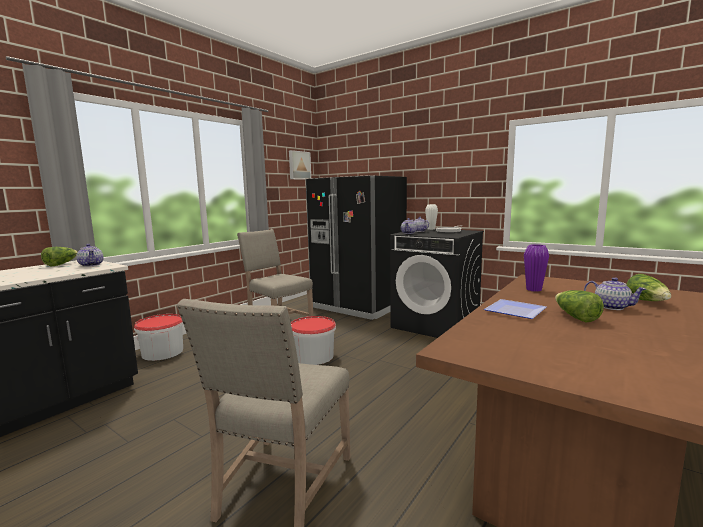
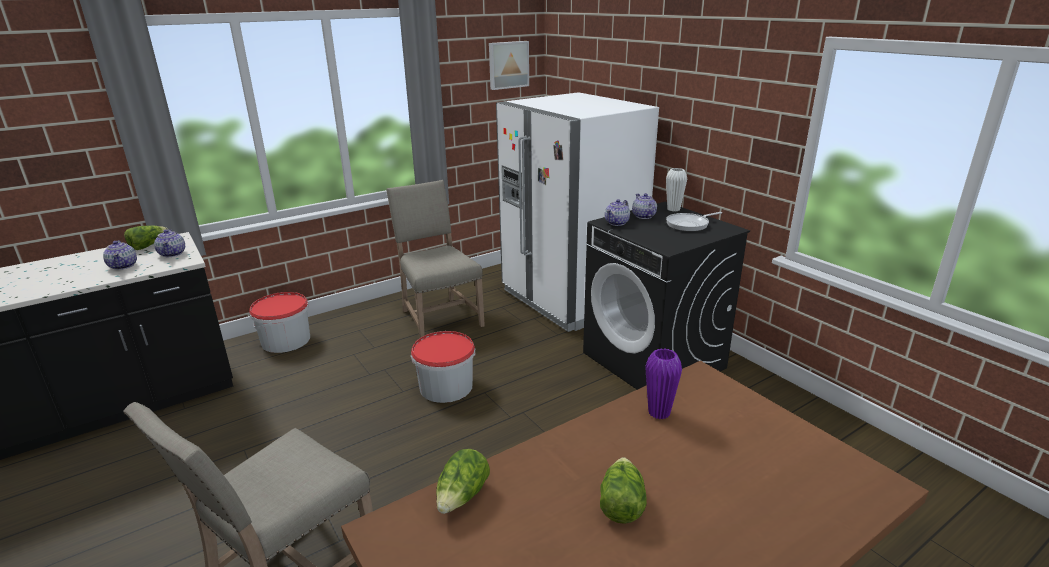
camera: 20 degrees right, 15 degrees up
(358, 306) = (570, 298): black fridge -> white fridge
(512, 311) = (556, 465): plate -> none
(611, 307) = (710, 491): teapot -> teapot (123, 266)
(647, 301) = (787, 493): lettuce -> lettuce (462, 496)

